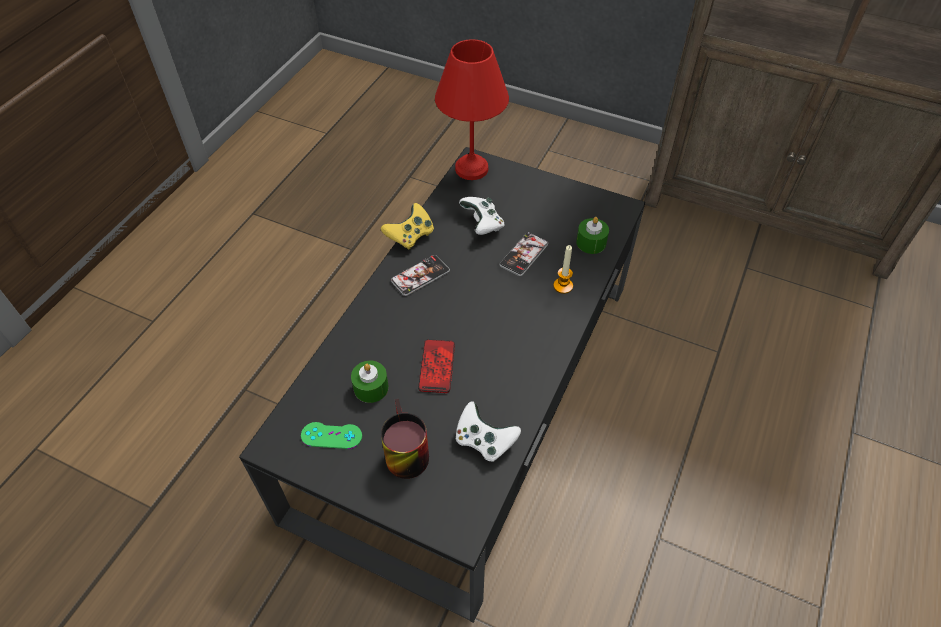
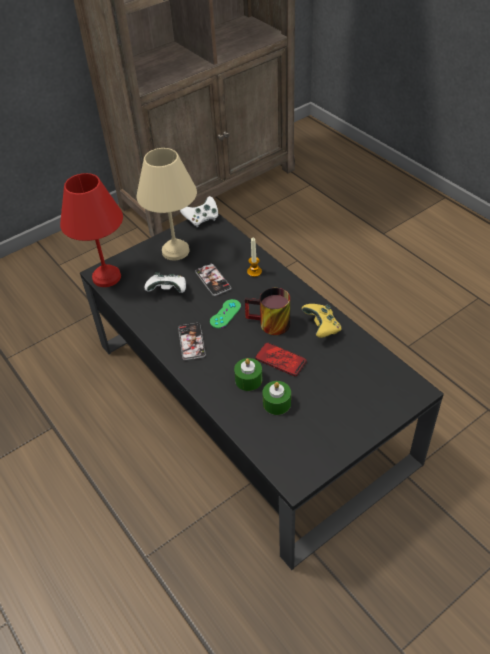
camera: 60 degrees left, 5 degrees down
(331, 435) = (306, 440): green game controller -> green game controller (225, 314)
(402, 452) = (341, 402): mug -> mug (269, 325)
(410, 236) = (147, 335): yellow game controller -> yellow game controller (322, 328)
(484, 440) = (355, 355): white game controller -> white game controller (201, 219)
(549, 204) = (177, 250): none -> beige table lamp
(591, 242) = (227, 244): green candle -> green candle (248, 380)

